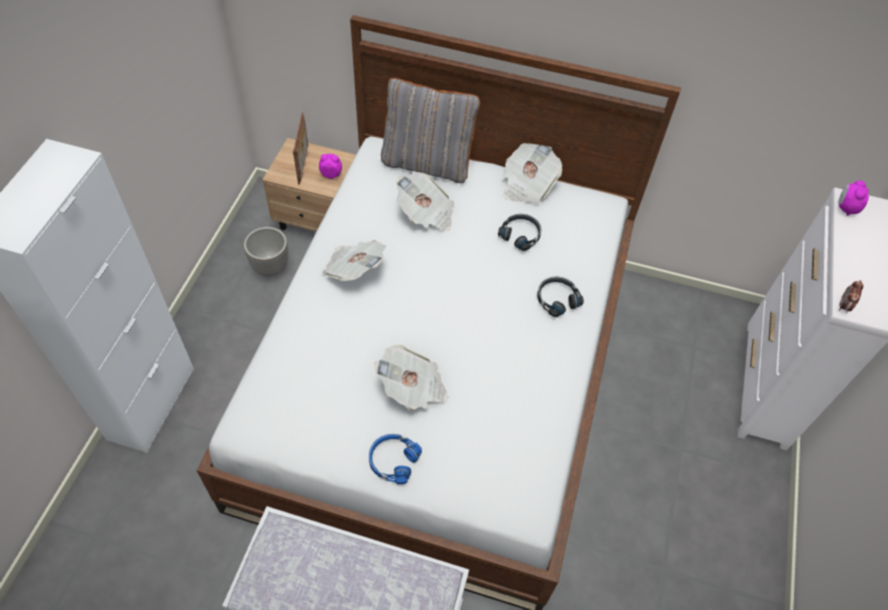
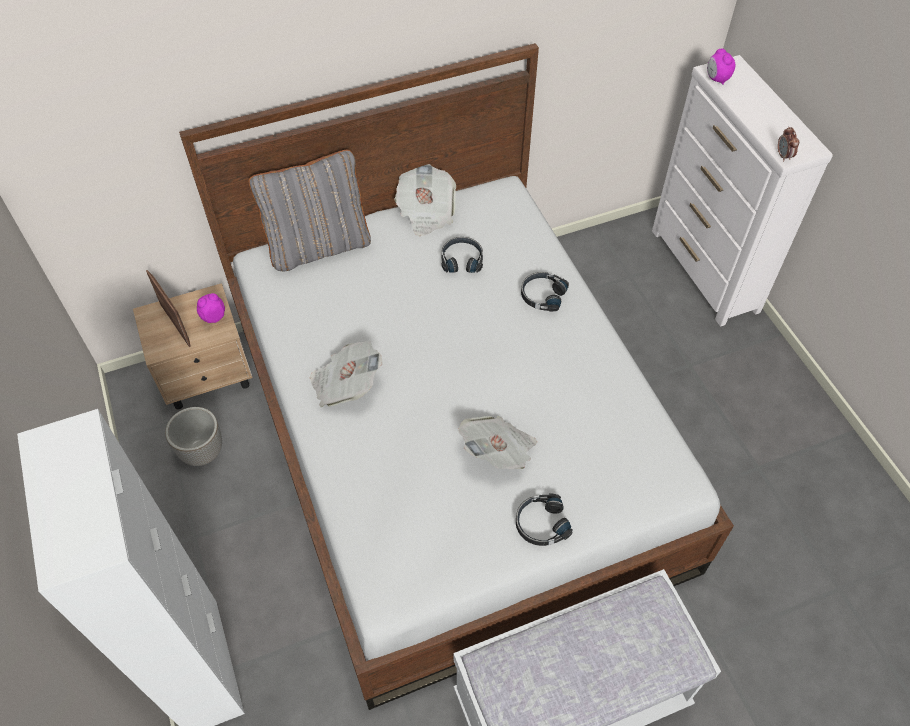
camera: 35 degrees left, 0 degrees up
(392, 460) = (541, 524): blue headphones -> black headphones
(426, 214) = (362, 293): newspaper -> none

